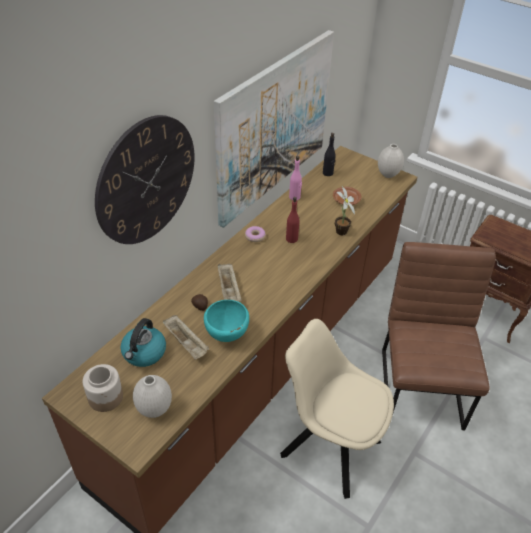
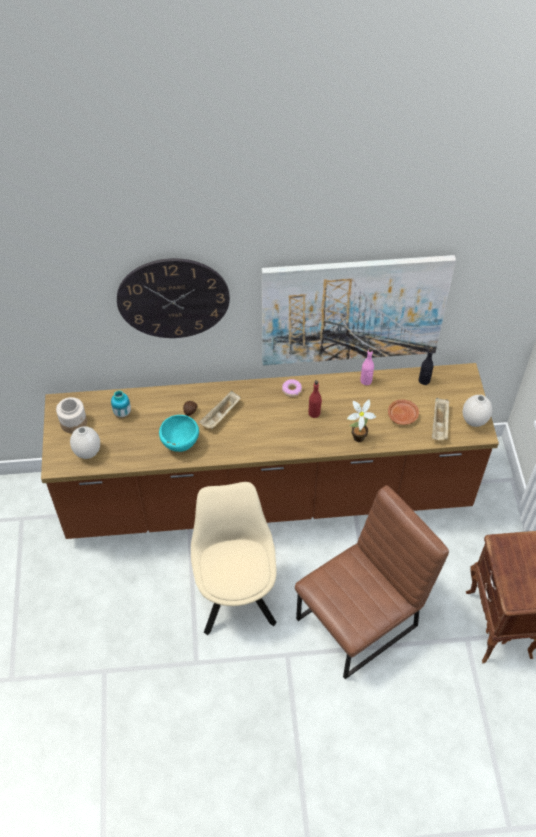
camera: 50 degrees right, 10 degrees up
(144, 353) = (122, 414): kettle -> vase
(186, 343) = (152, 429): beige tray -> beige tray (439, 425)

